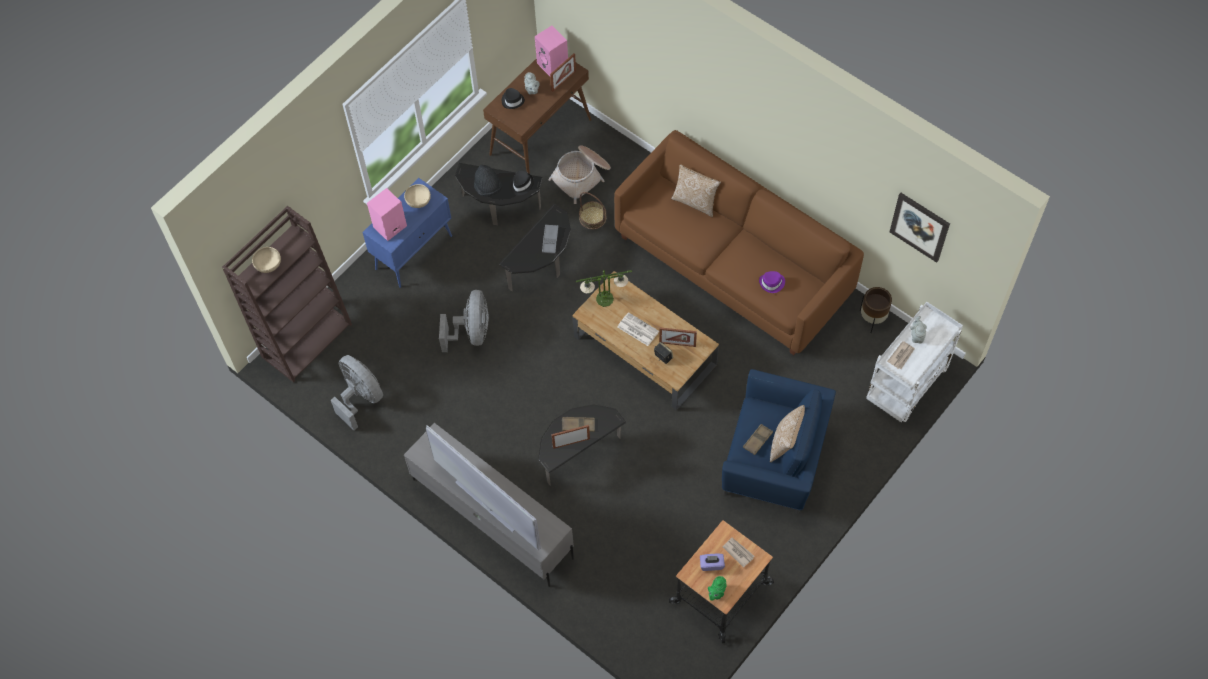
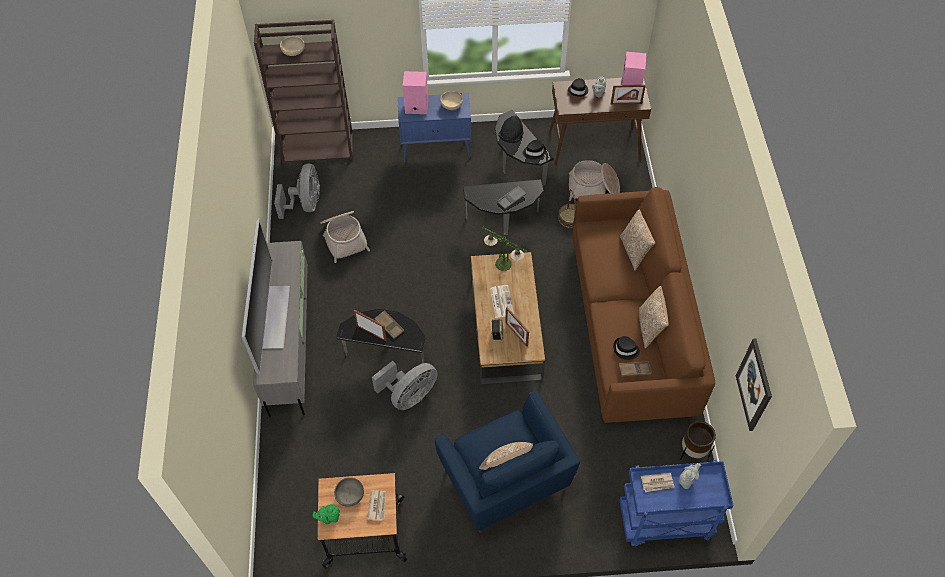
camera: 45 degrees right, 5 degrees down
(430, 396) = (344, 238): none -> basket
(471, 332) = (412, 223): grey fan -> grey fan (409, 395)
(711, 564) = (350, 495): purple tissue box -> grey bowl
(757, 440) = (488, 445): brown tray -> brown tray (634, 370)
(770, 252) = (649, 328): none -> pillow
(772, 283) = (625, 349): purple hat -> black hat
(906, 386) = (664, 522): white cart -> blue cart

